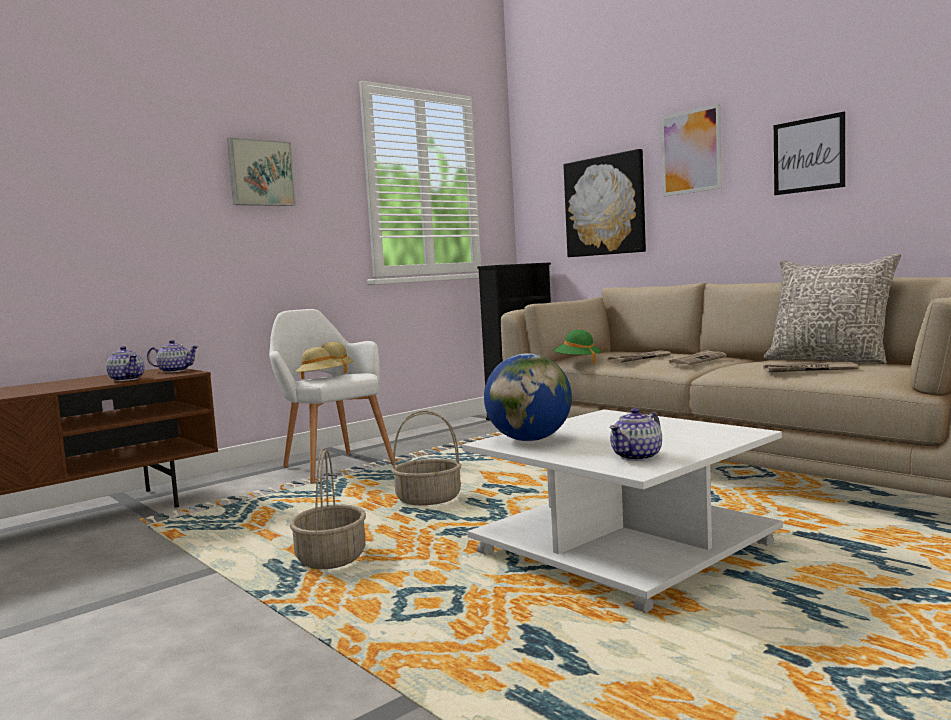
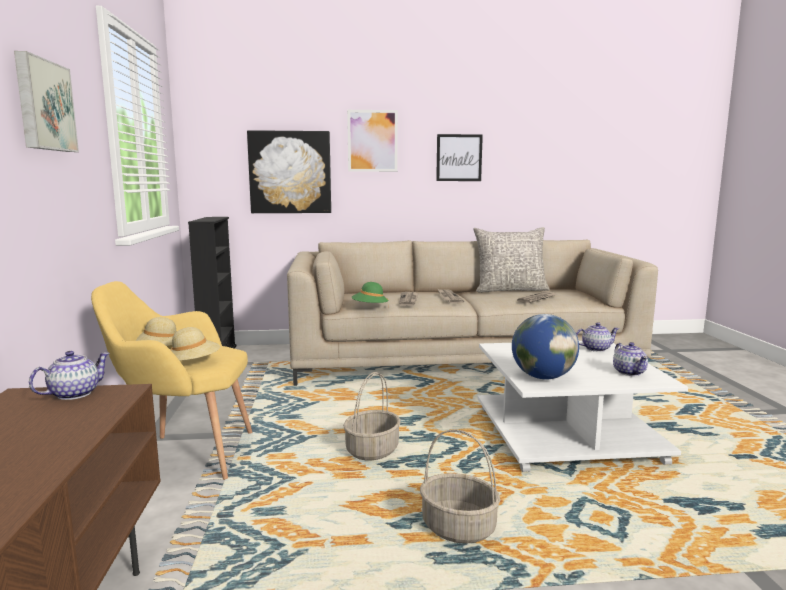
camera: 55 degrees left, 5 degrees up
(127, 379) = (73, 424): teapot -> teapot (595, 349)
(332, 466) = (184, 455): white armchair -> yellow armchair

